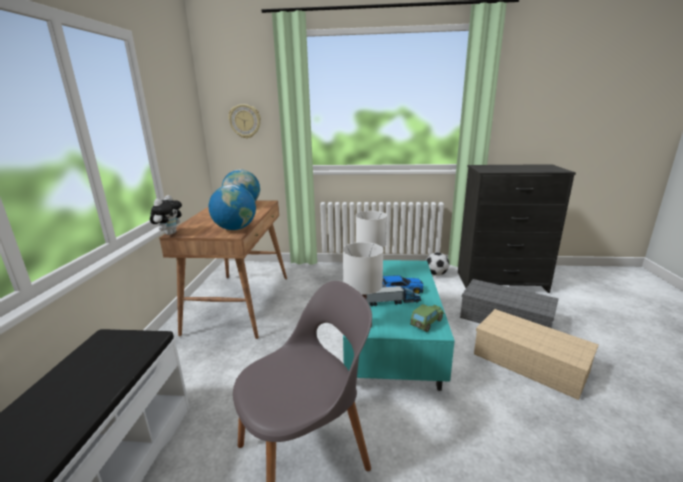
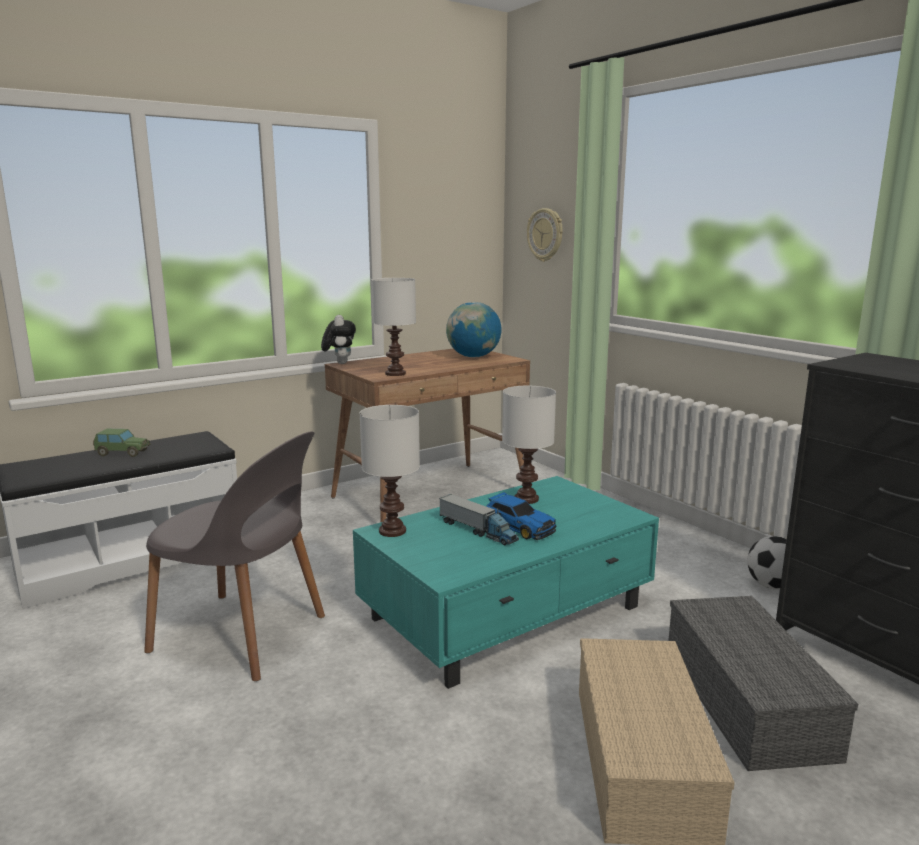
camera: 50 degrees right, 5 degrees down
(170, 233) = (340, 363): plush toy -> plush toy turned 75 degrees counterclockwise
(235, 228) = (395, 373): globe -> white table lamp
(426, 323) = (455, 565): toy car -> toy car (122, 453)

